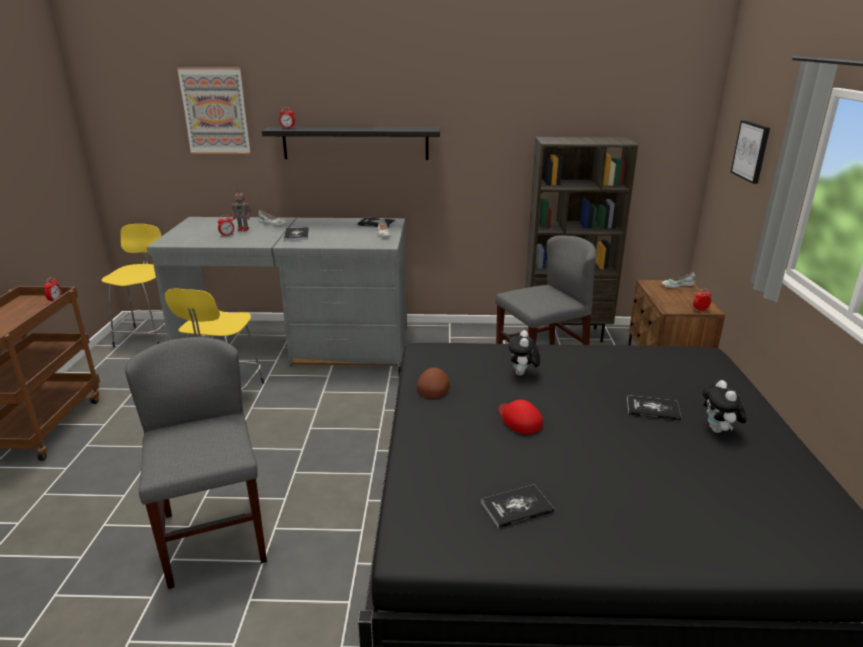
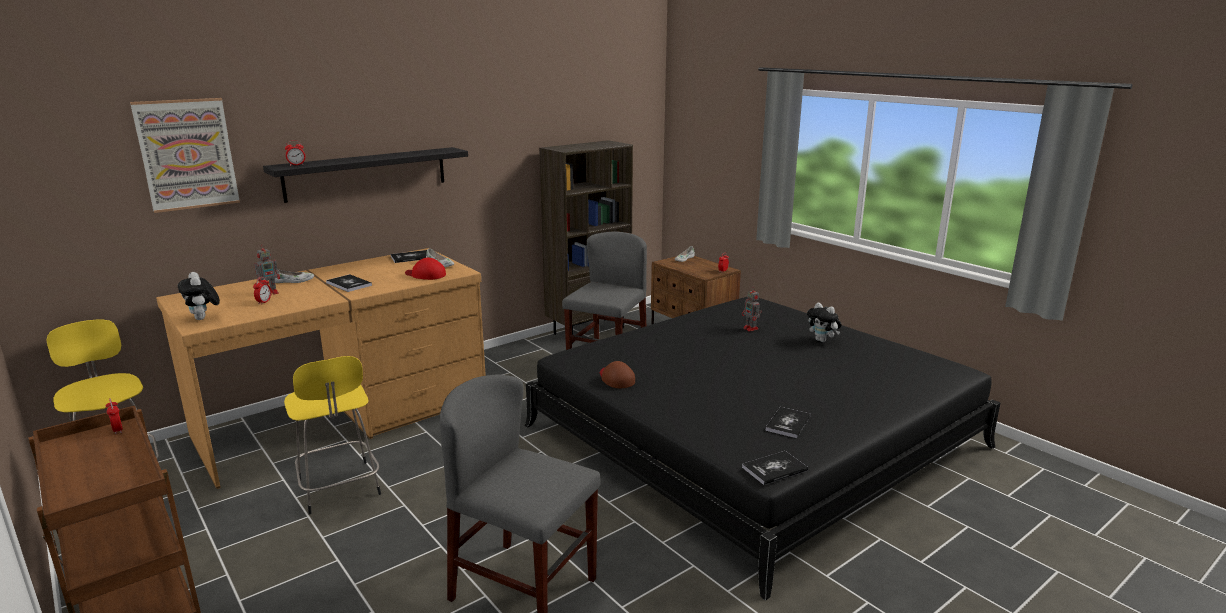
camera: 40 degrees left, 5 degrees down
(296, 344) = (345, 418): grey desk -> brown desk
(519, 419) = (710, 376): red cap -> red cap (425, 274)
(522, 374) = (664, 349): plush toy -> plush toy (203, 318)
(652, 385) = (751, 329): none -> toy robot
(652, 409) = (773, 342): book -> book (774, 469)
(751, 151) = (716, 141): picture -> none

